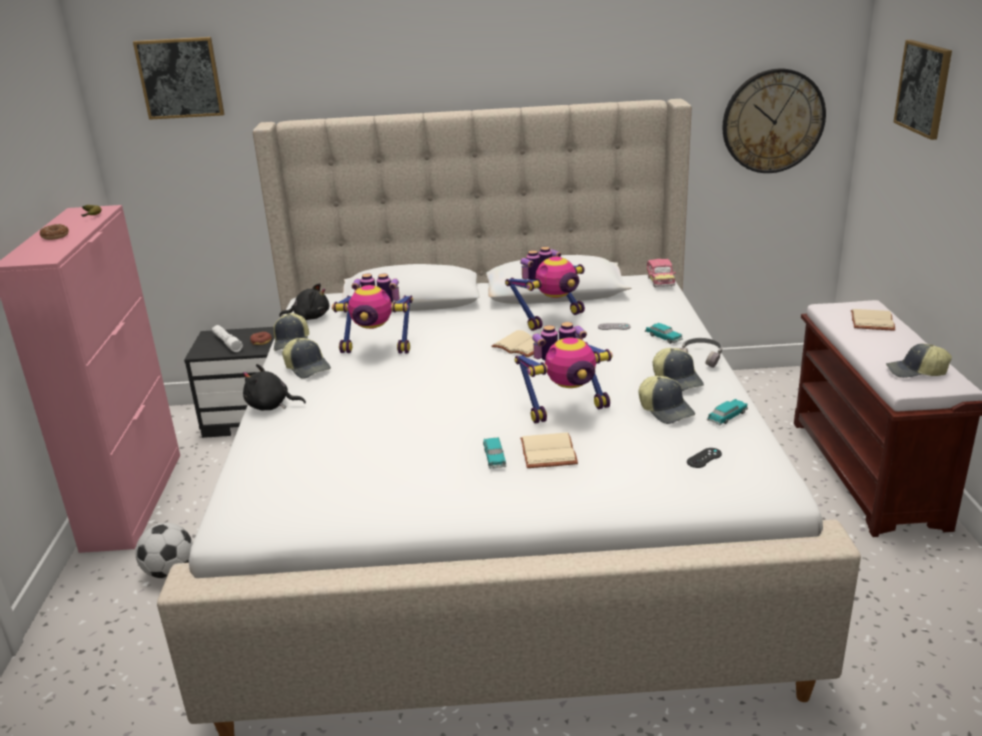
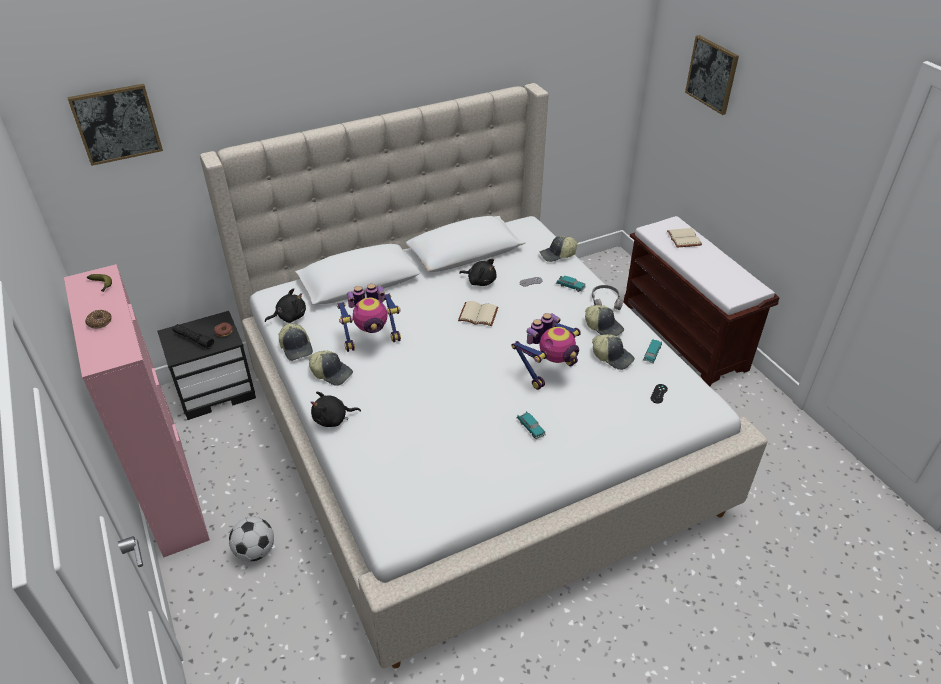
camera: 25 degrees left, 15 degrees up
(227, 343) = (194, 339): white flashlight -> black flashlight
(550, 318) = (480, 281): toy robot -> black plush toy
(550, 453) = (563, 414): beige book -> none
(660, 281) = (534, 226): toy car -> none
(773, 121) = (591, 87): wall clock -> none
(916, 372) = (731, 282): cap -> cap (557, 255)

